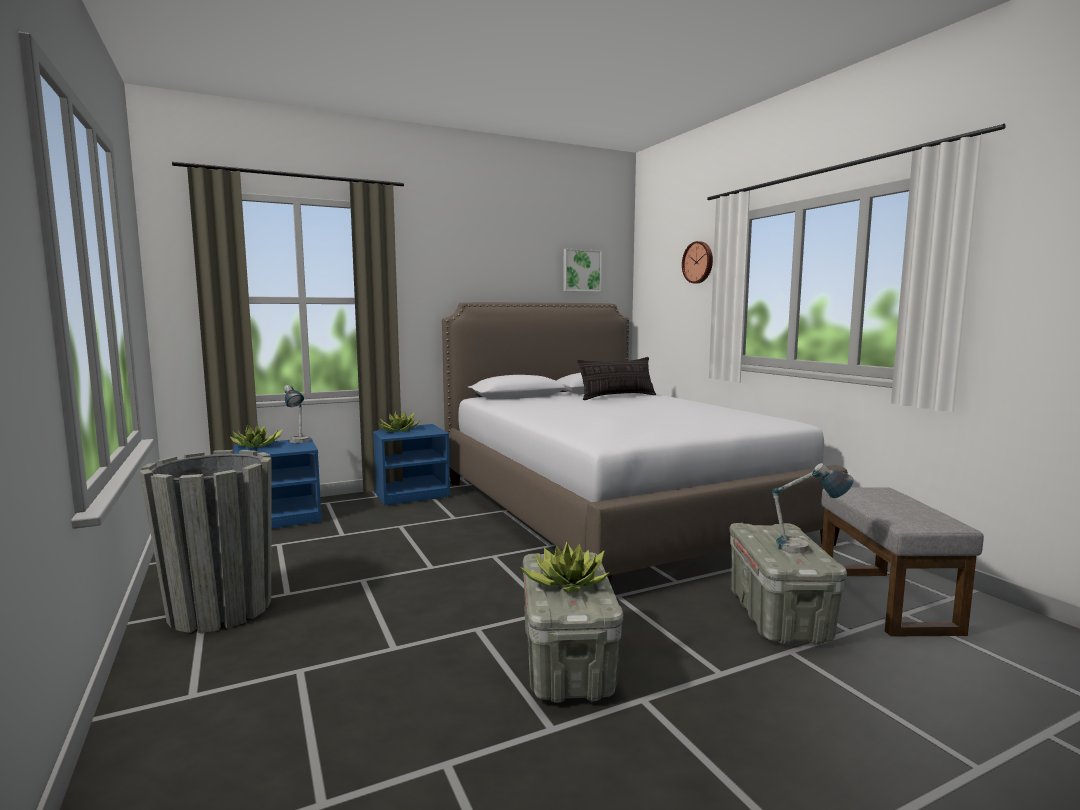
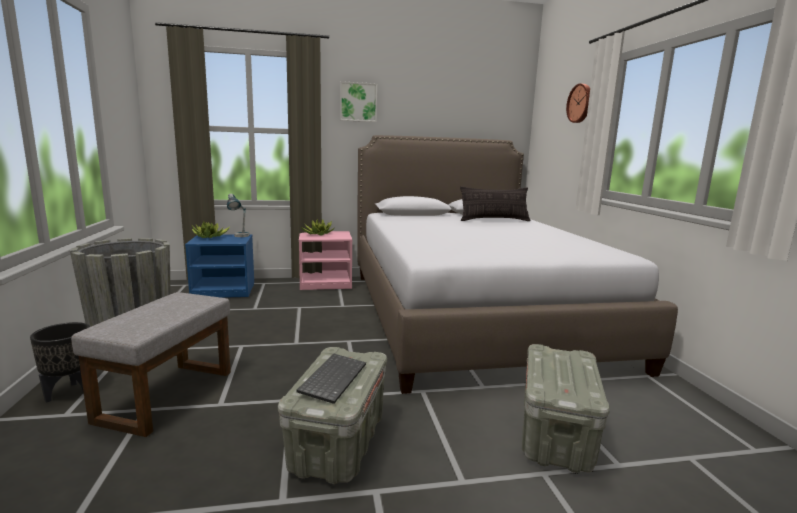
camera: 15 degrees right, 5 degrees up
(173, 669) = (70, 392): none -> black planter
(411, 494) = (326, 283): blue nightstand -> pink nightstand
(566, 583) = (332, 378): potted plant -> keyboard
(581, 270) = (483, 111): picture -> picture (358, 102)
(806, 550) = (581, 382): table lamp -> none
(883, 600) = (675, 439): grey ottoman -> grey ottoman (167, 394)

